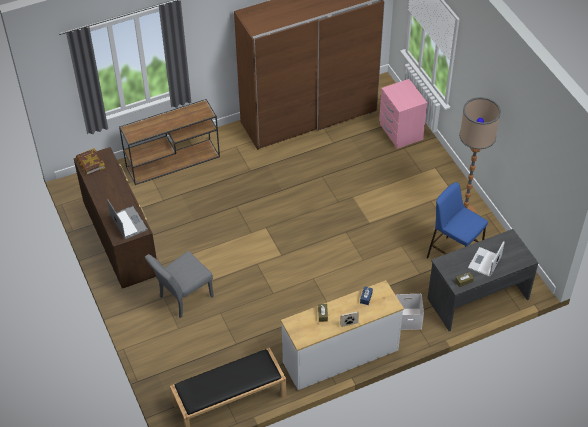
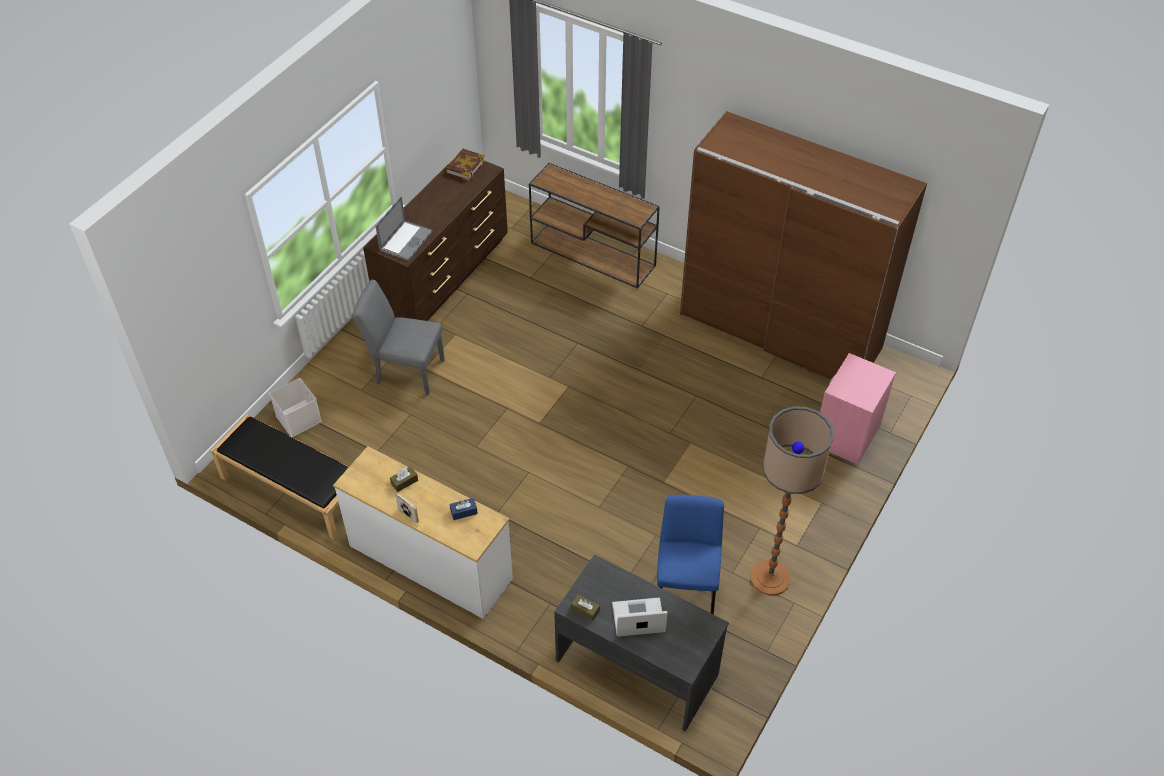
camera: 55 degrees right, 0 degrees up
(407, 319) = (540, 604): white storage box -> white storage box (297, 418)

